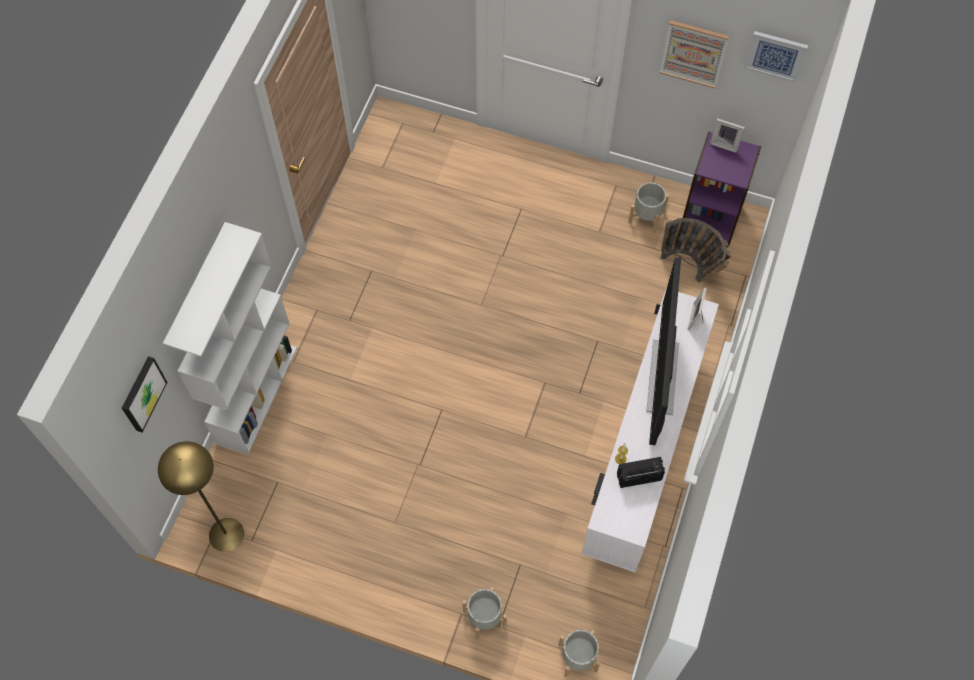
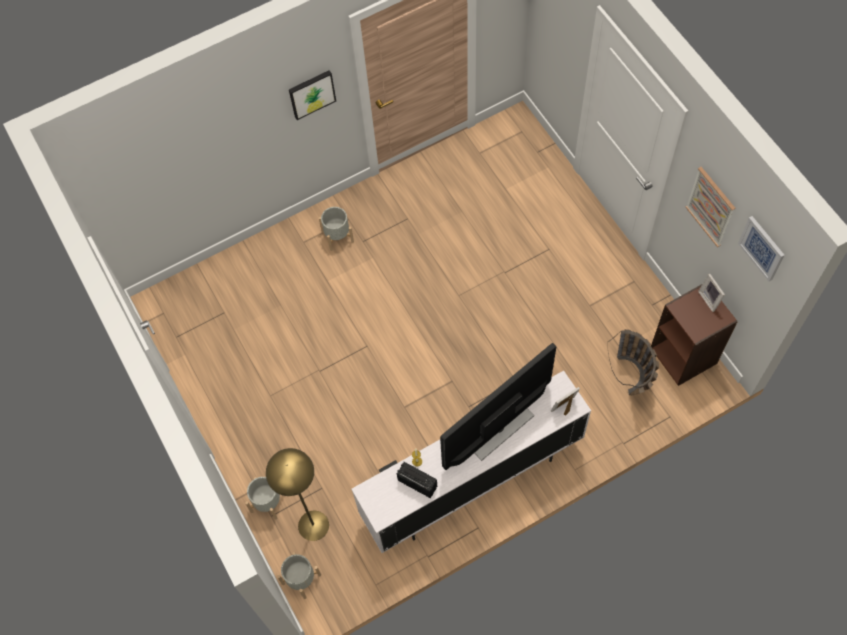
camera: 45 degrees right, 0 degrees up
(142, 393) = (131, 177): picture -> picture (311, 93)
(226, 535) = (165, 321): yellow floor lamp -> yellow floor lamp (313, 525)
(256, 394) = (262, 246): white bookcase -> none
(646, 217) = (635, 320): grey planter -> grey planter (337, 236)
(710, 217) = (684, 355): purple bookcase -> brown bookcase

